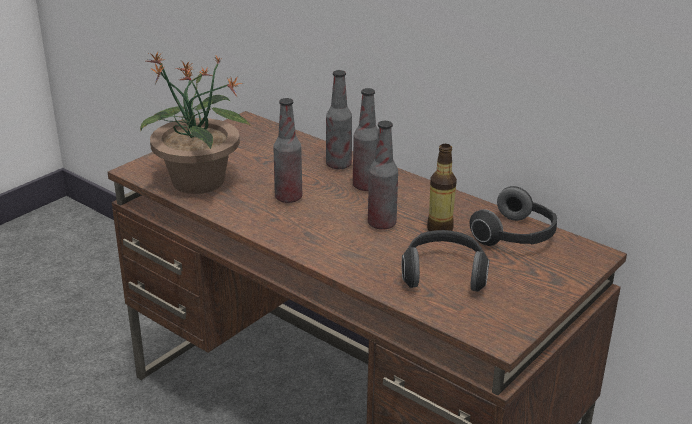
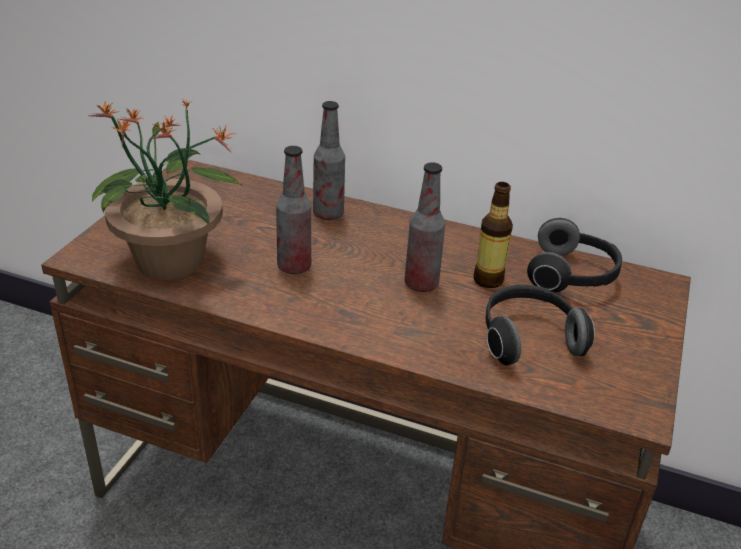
camera: 20 degrees left, 5 degrees up
(366, 186) = (374, 237): bottle -> none

